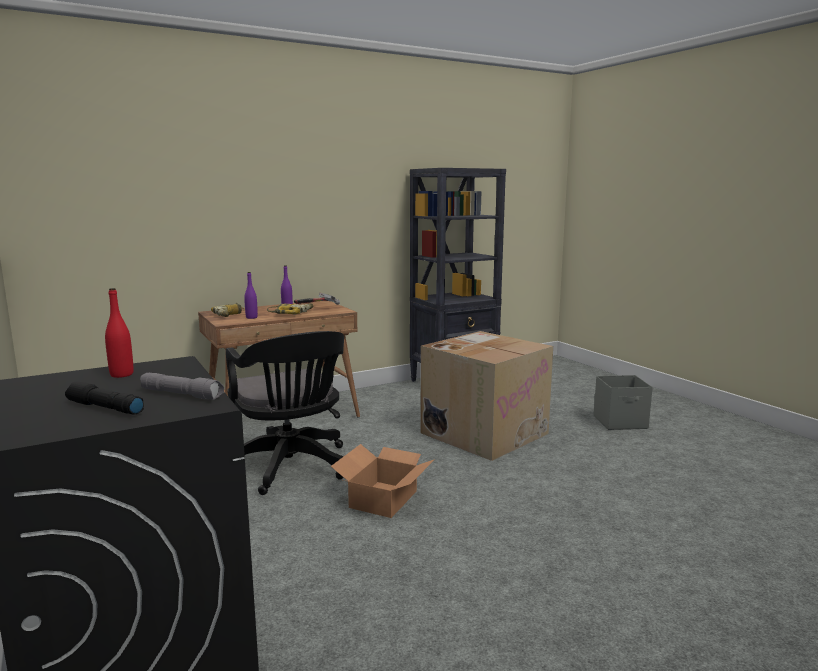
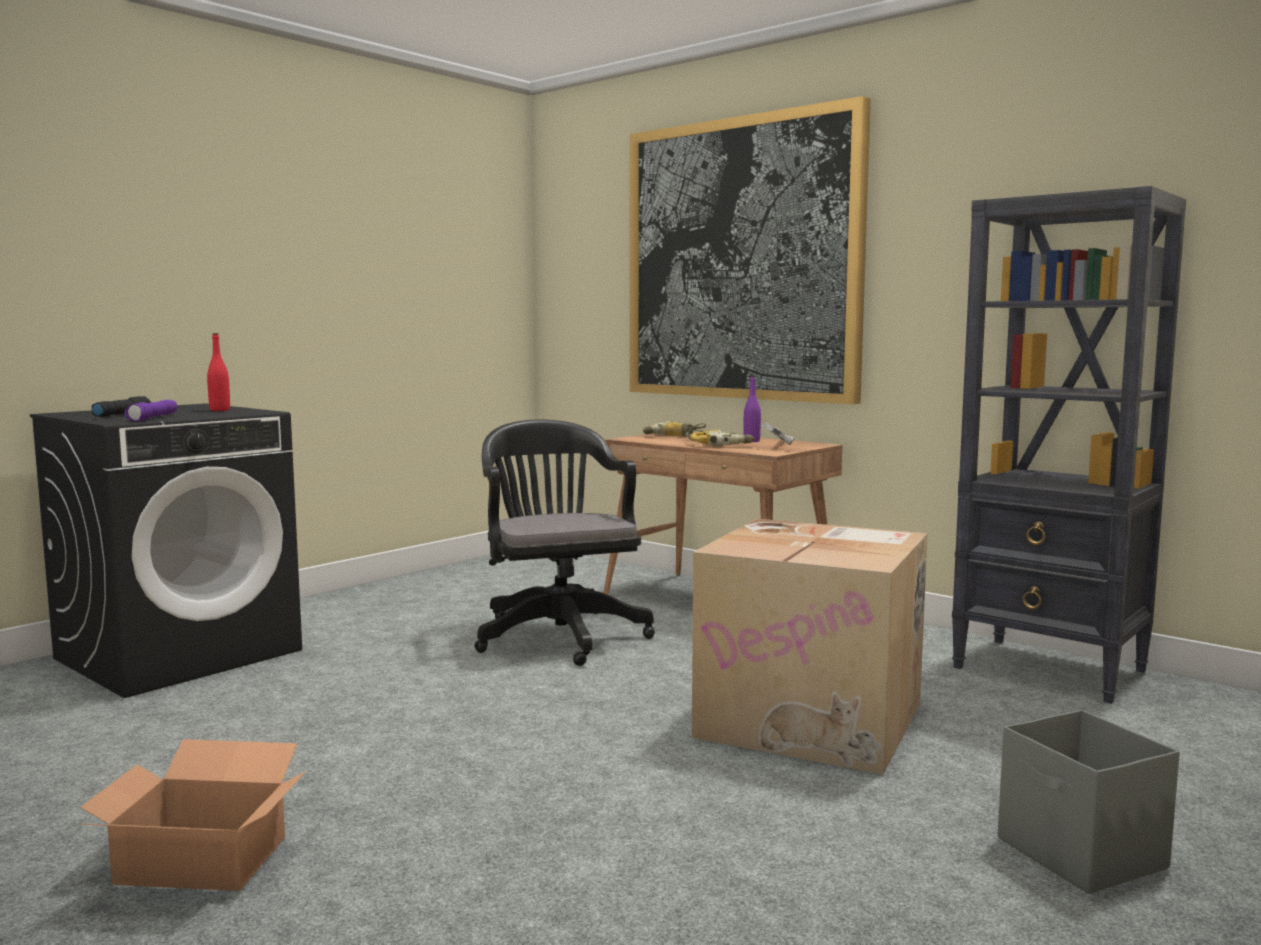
camera: 70 degrees right, 5 degrees down
(182, 394) = (153, 418): grey flashlight -> purple flashlight
(242, 186) = (741, 260): none -> picture
(251, 317) = (668, 440): purple bottle -> none
(291, 468) = (558, 634): black office chair -> black office chair turned 120 degrees clockwise
(382, 499) = (500, 688): cardboard box -> cardboard box (201, 859)

